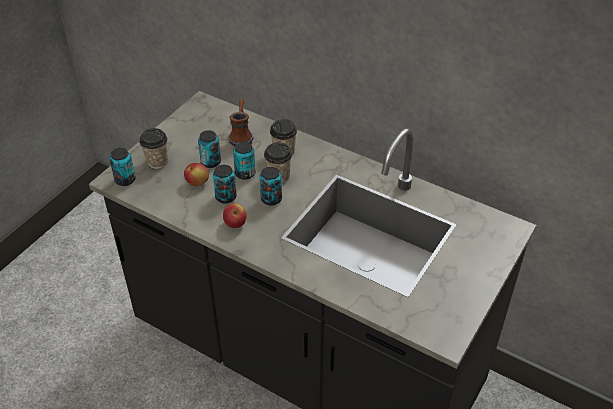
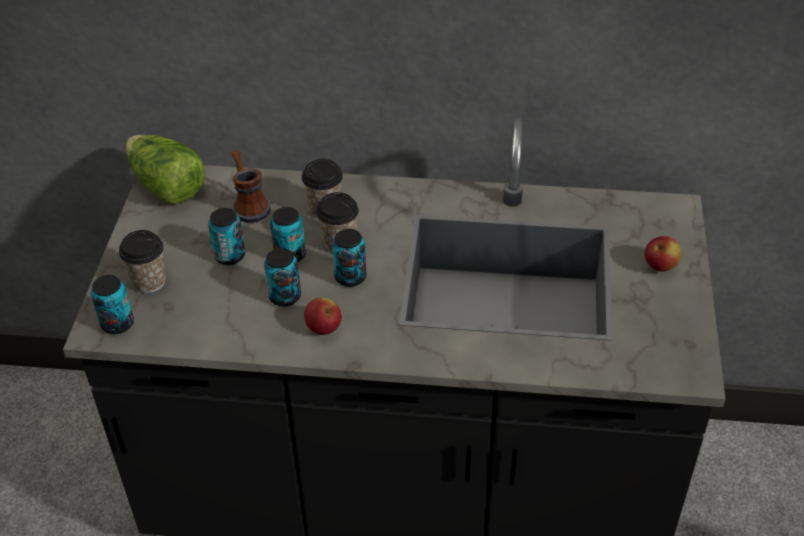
camera: 25 degrees left, 0 degrees up
(197, 183) = (230, 291): apple -> apple (660, 266)
(202, 109) = (166, 186): none -> lettuce

